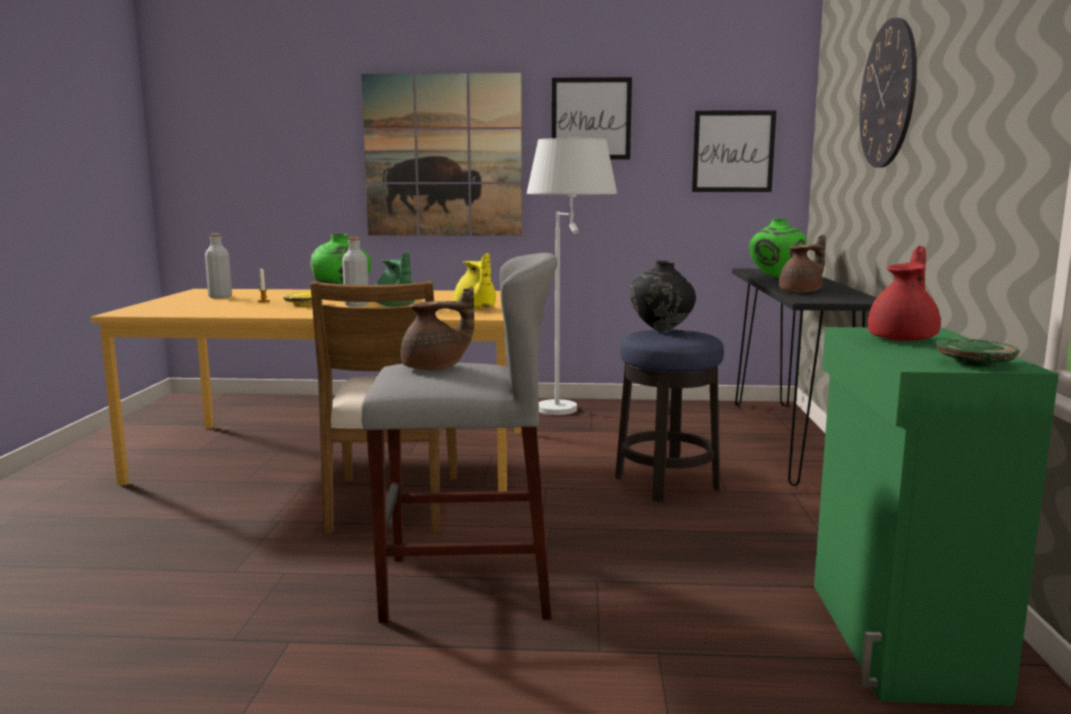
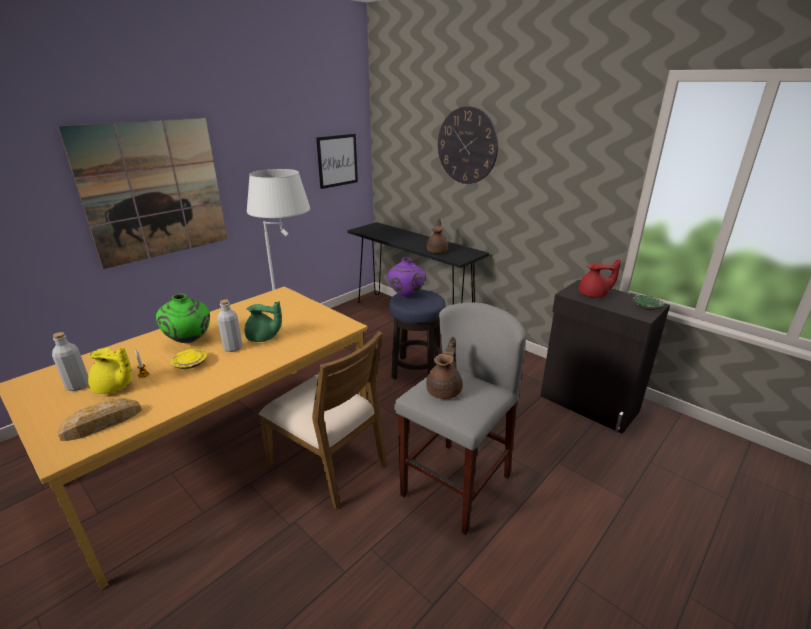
camera: 50 degrees left, 15 degrees up
(177, 309) = (102, 423): none -> bread
(475, 308) = (316, 320): yellow teapot -> yellow teapot (114, 388)
(591, 119) = (258, 148): picture -> none
(661, 331) = (406, 296): black vase -> purple vase
(775, 277) = (391, 237): green vase -> none
(897, 639) = (588, 404): green cabinet -> black cabinet
(904, 338) = (594, 295): red teapot -> red teapot turned 105 degrees clockwise

